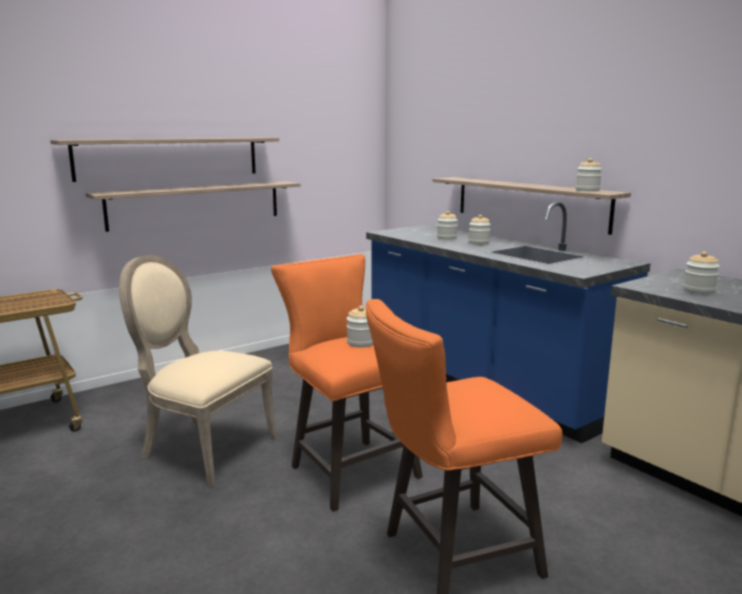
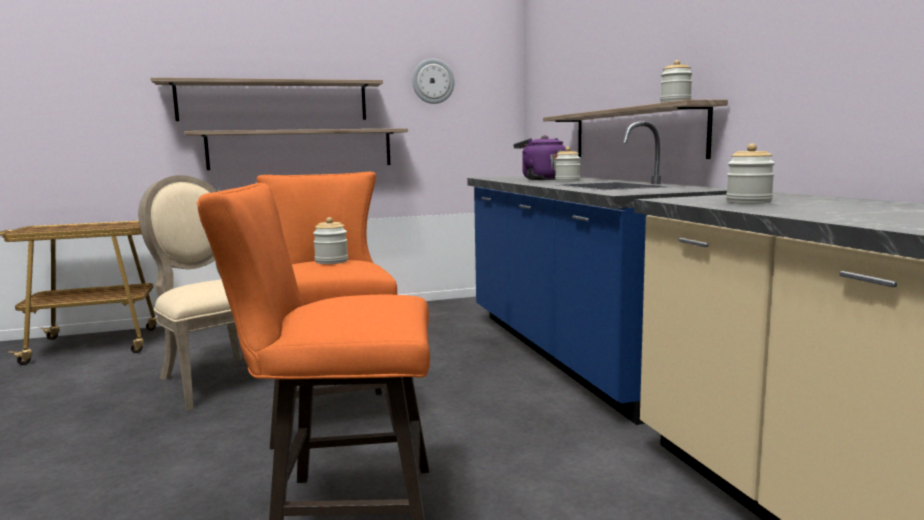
camera: 20 degrees right, 5 degrees down
(312, 135) = (433, 81): none -> wall clock
(447, 238) = (541, 179): jar -> purple kettle

